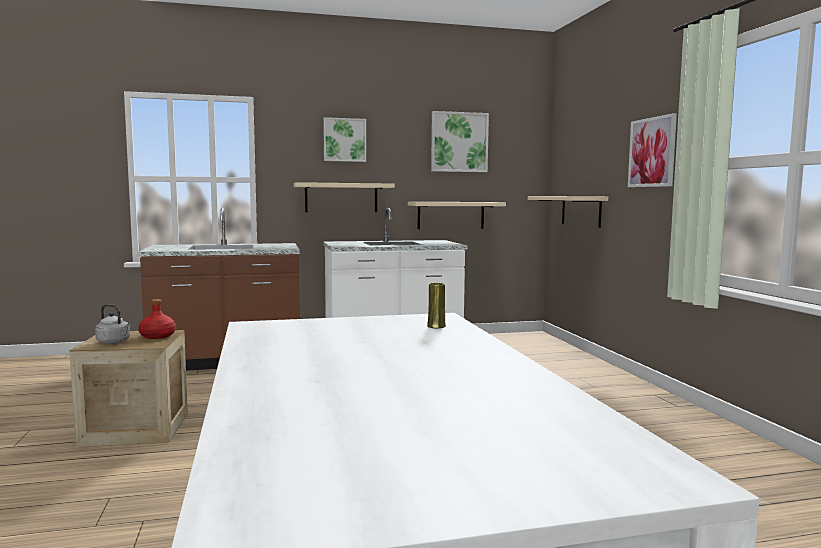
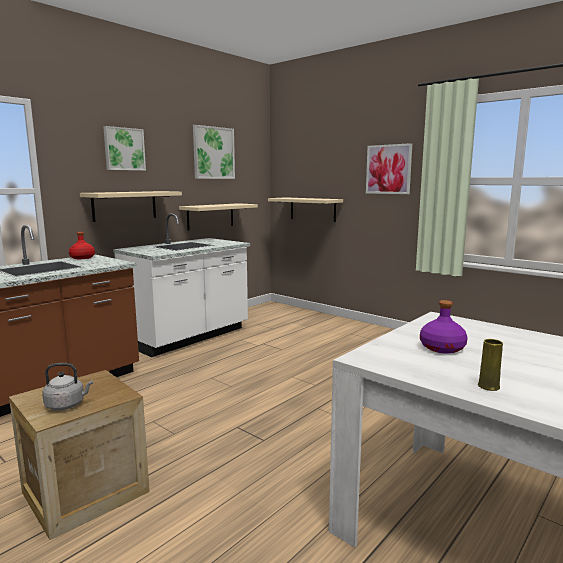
camera: 35 degrees left, 5 degrees up
(158, 336) = (98, 384): red bottle -> red bottle (82, 258)
(342, 332) = (442, 348): none -> purple bottle
(436, 326) = (469, 327): yellow vase -> yellow vase (488, 386)

